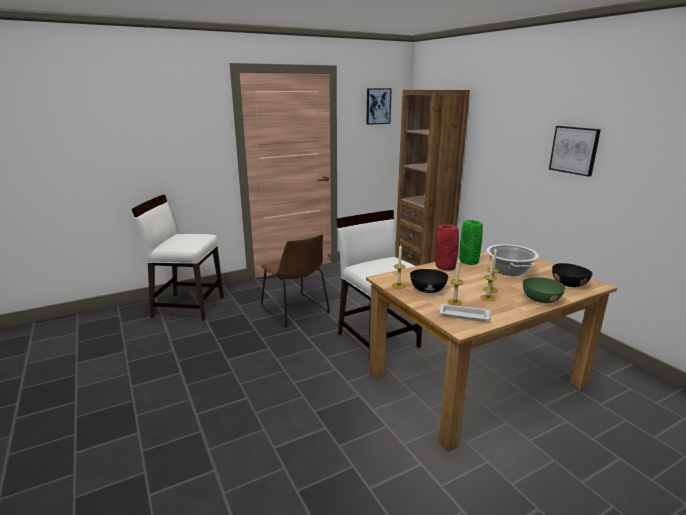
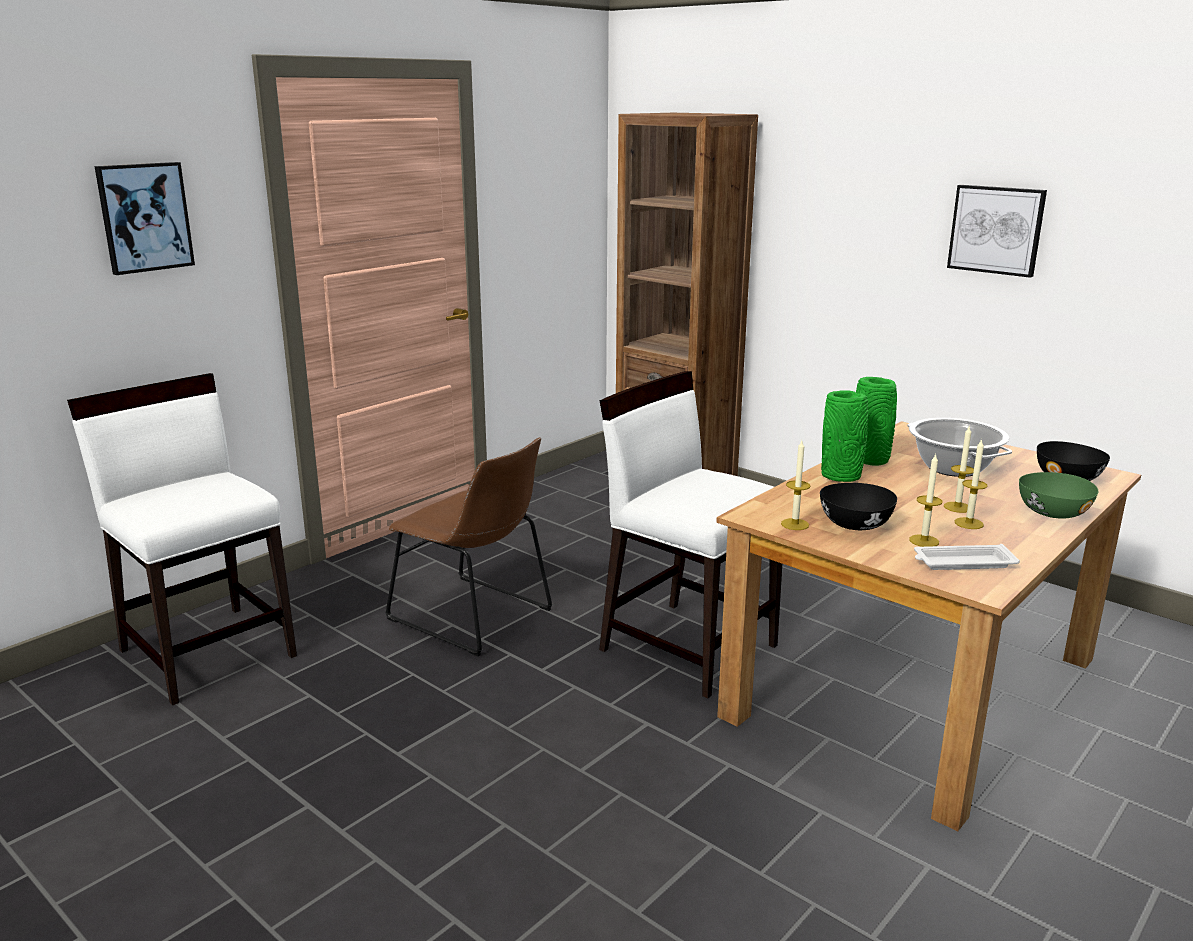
camera: 20 degrees left, 0 degrees up
(188, 306) = (208, 651): white chair -> white chair turned 60 degrees clockwise
(378, 106) = (550, 149): picture -> picture (145, 217)
(446, 267) = (842, 476): red vase -> green vase

